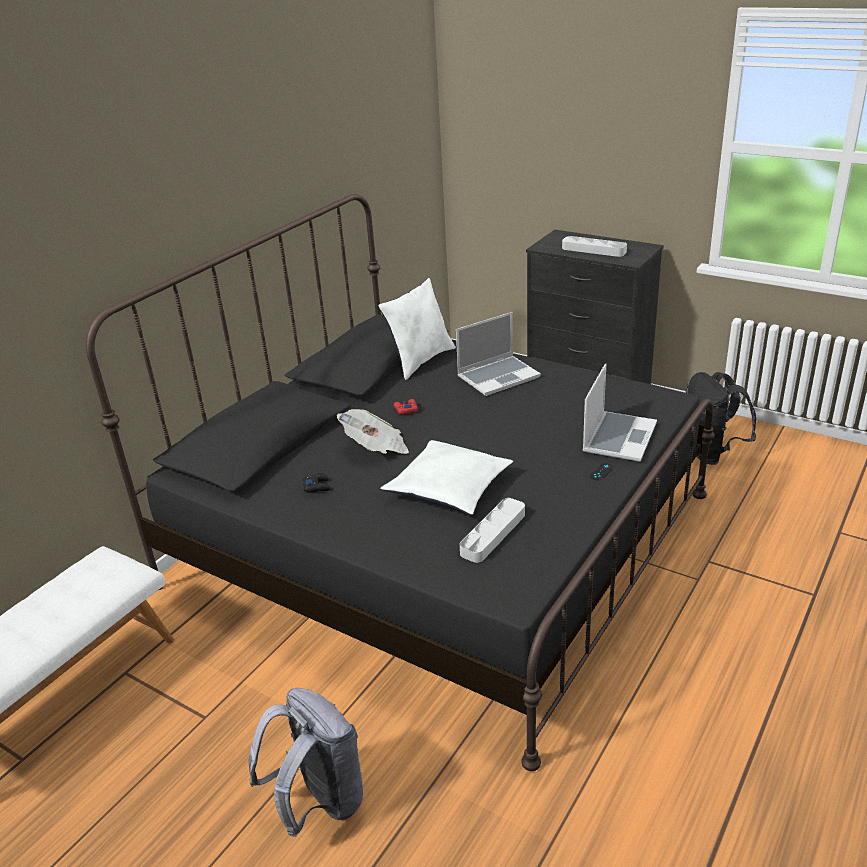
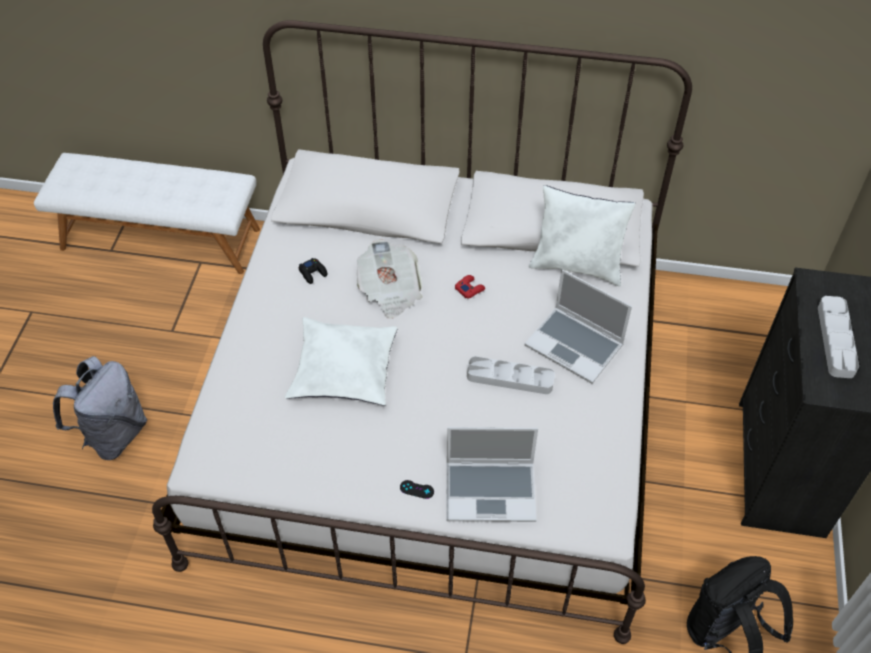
camera: 65 degrees right, 20 degrees up
(439, 540) = (435, 406): black bed -> white bed
(493, 533) = (283, 425): grey tray -> grey tray (510, 378)

